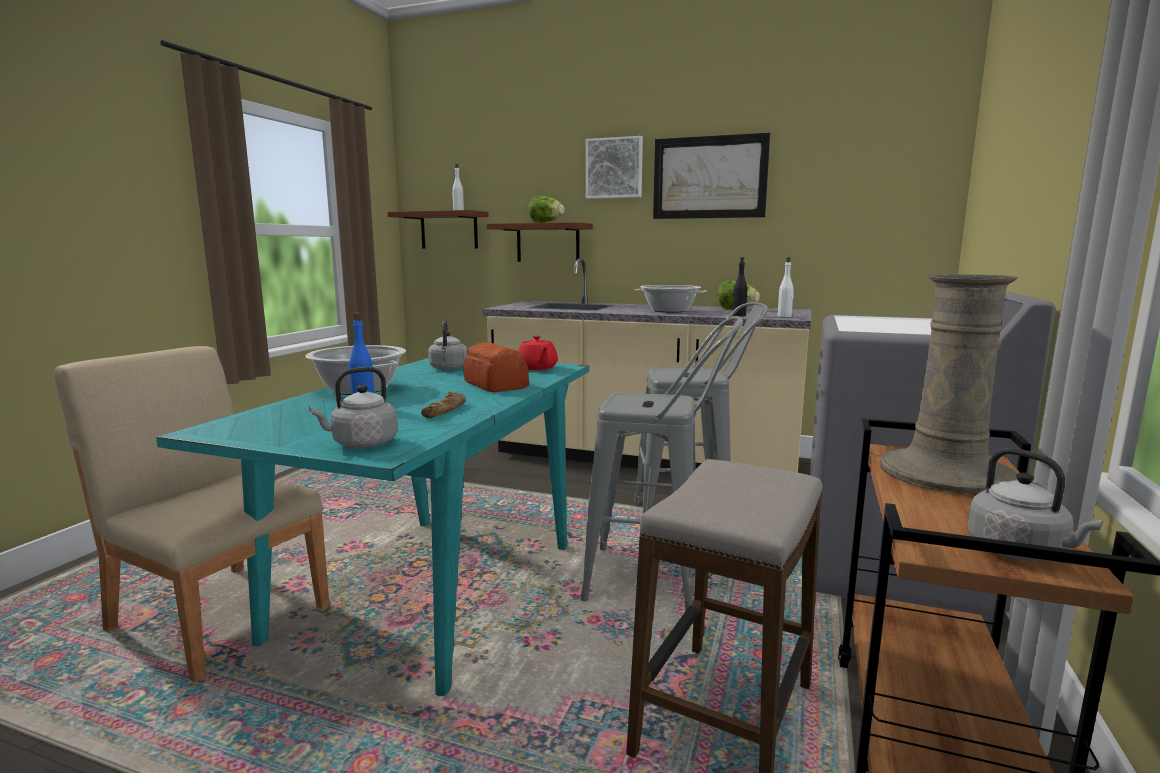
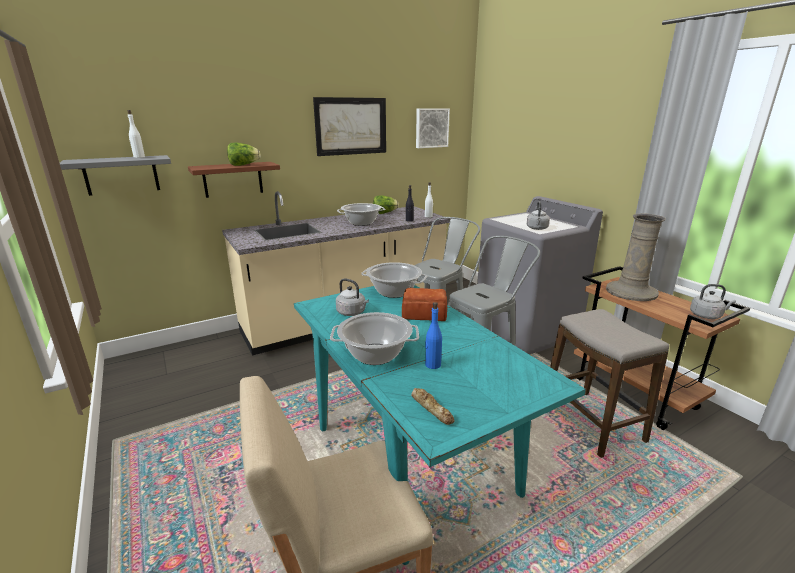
camera: 50 degrees left, 10 degrees up
(361, 444) = (529, 386): grey kettle -> grey kettle (537, 228)
(445, 411) = (475, 344): bread -> bread (432, 409)
(449, 230) = (121, 175): brown shelf -> grey shelf
(537, 368) = (394, 292): red teapot -> cooking pot
(614, 168) = (283, 117): picture -> picture (431, 128)

